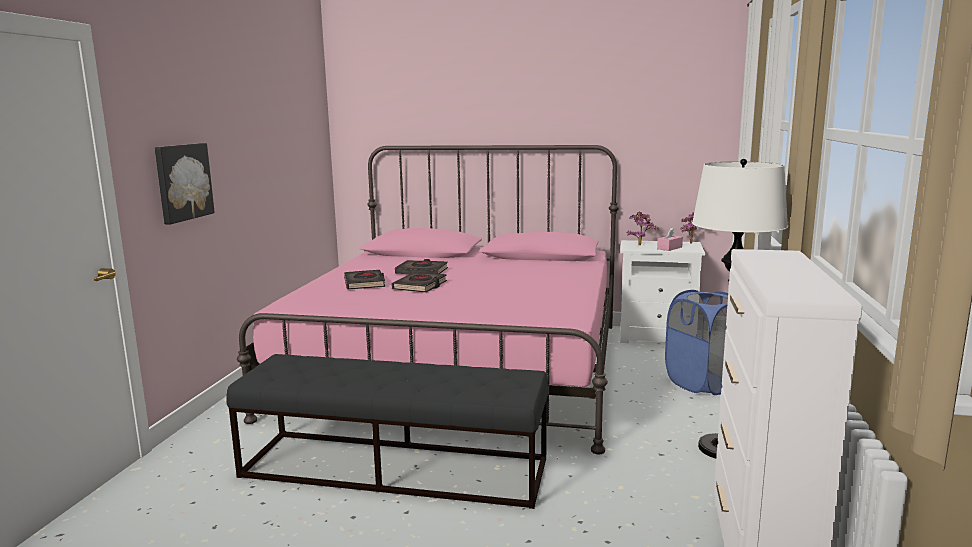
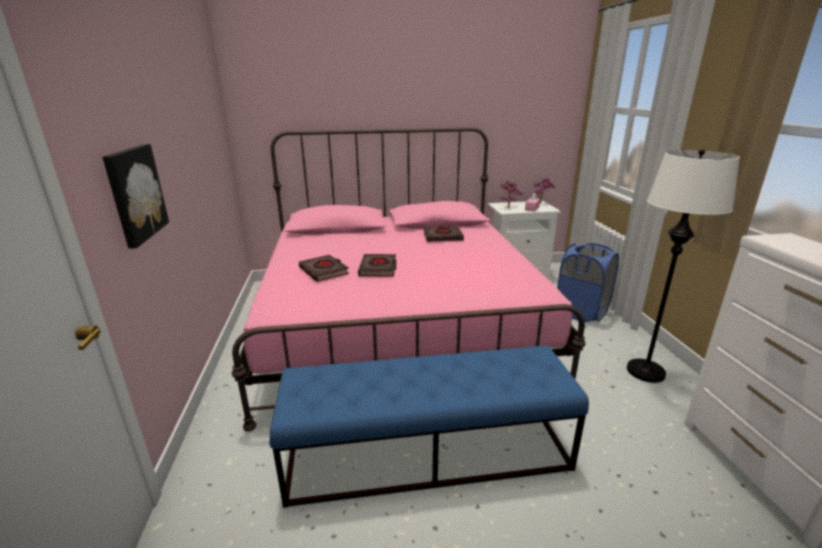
camera: 20 degrees left, 10 degrees up
(395, 468) = (428, 453): black bench -> blue bench
(422, 271) = (361, 250): black book -> black book (442, 237)

